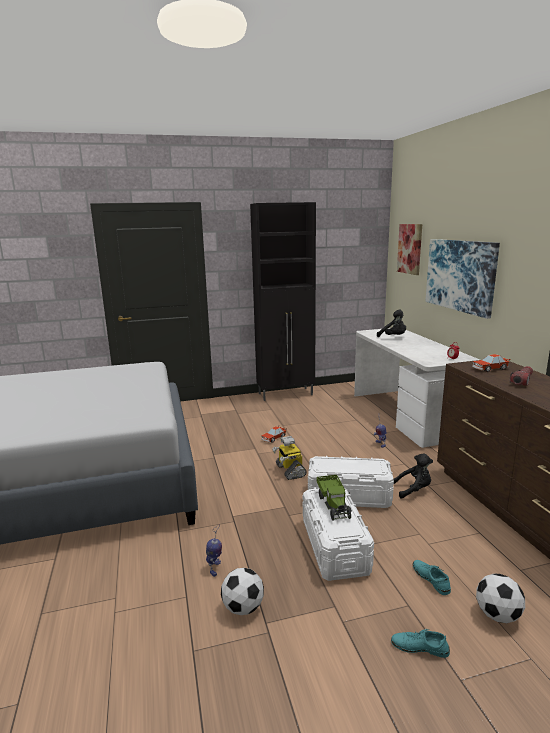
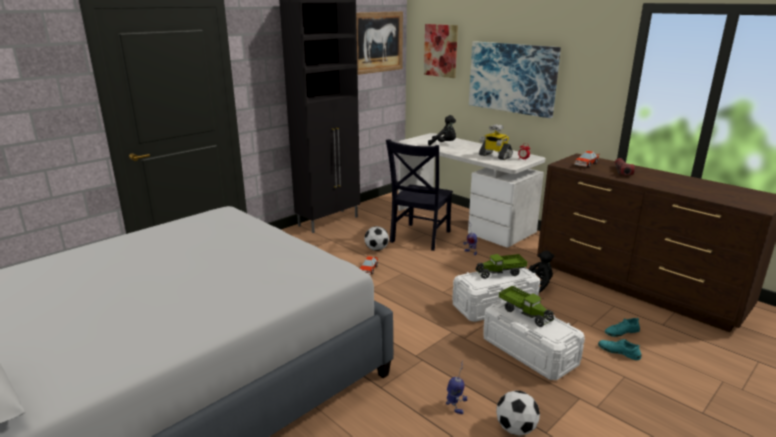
camera: 30 degrees left, 5 degrees up
(289, 470) = (419, 297): toy robot -> toy robot (494, 156)
(346, 422) = (419, 237): none -> black chair
(353, 241) = (377, 42): none -> picture
(356, 464) = (500, 273): none -> toy truck
(419, 647) = (660, 402): turquoise shoe -> turquoise shoe (621, 332)
(497, 615) = (680, 361): football -> football (376, 249)

